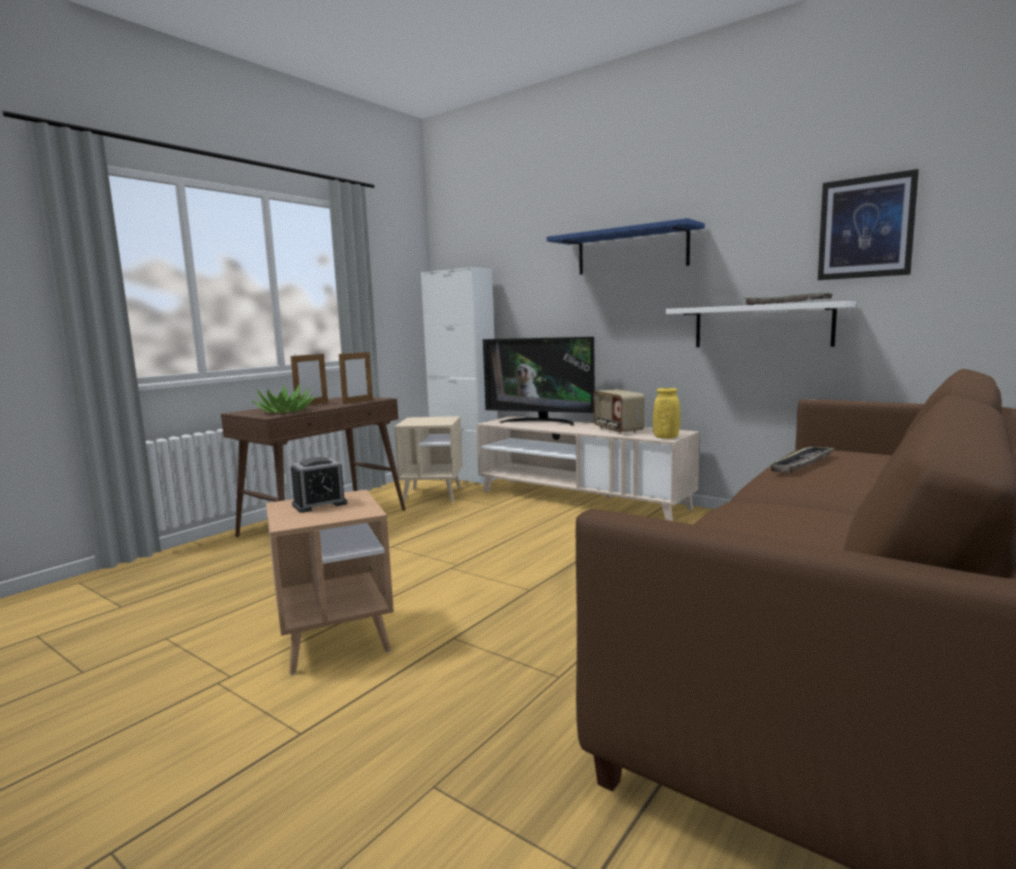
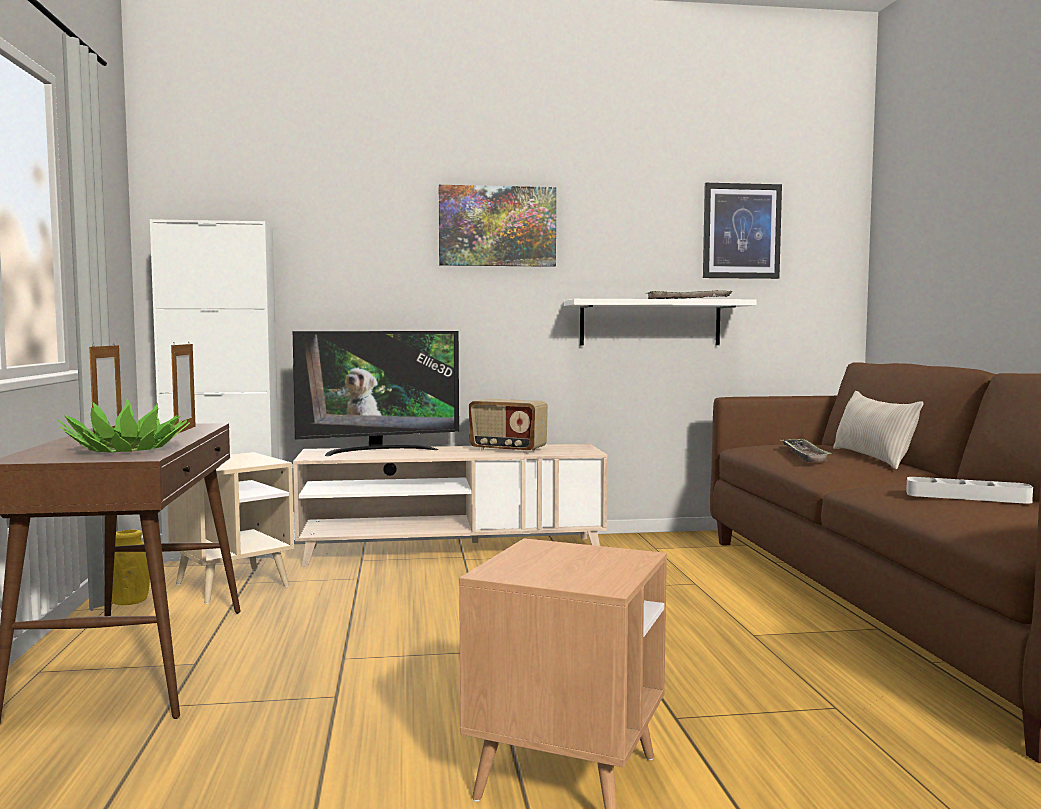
camera: 45 degrees left, 5 degrees down
(319, 504) = (546, 562): alarm clock -> none
(631, 251) = (497, 226): blue shelf -> picture
(666, 437) = (585, 451): yellow vase -> yellow vase (129, 602)
(771, 529) = (967, 496): none -> grey tray
(873, 477) = (872, 458): none -> beige pillow

